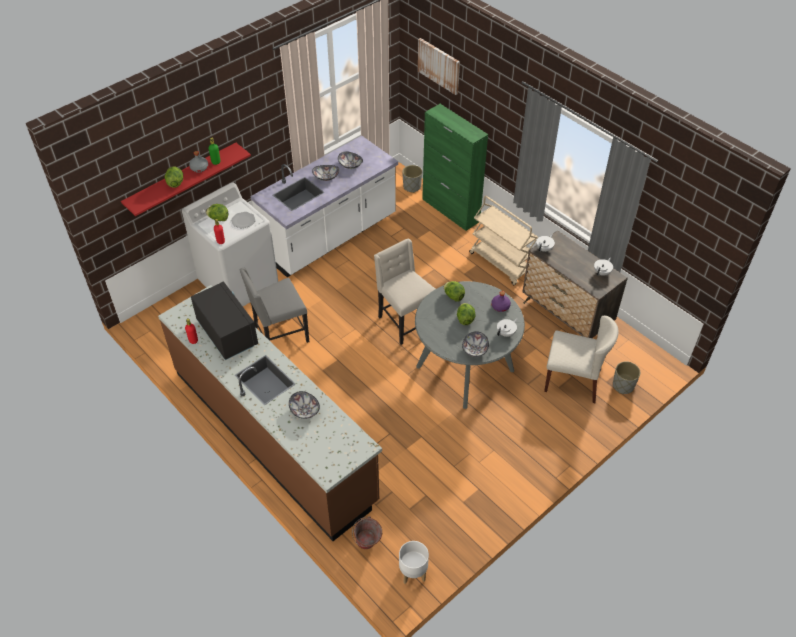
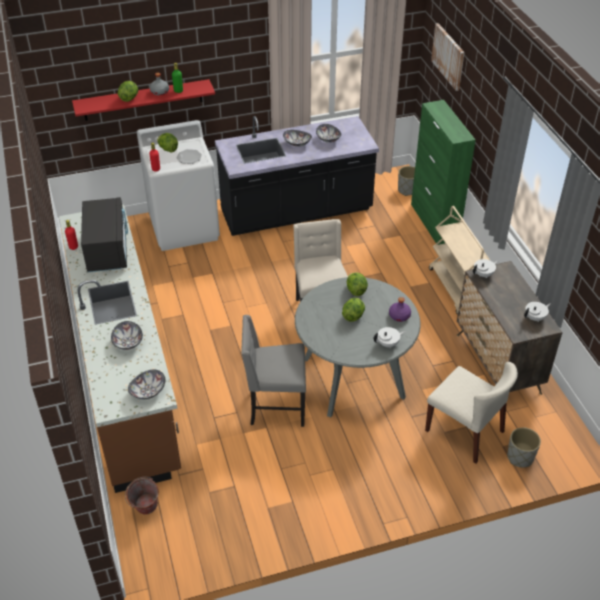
camera: 25 degrees right, 5 degrees down
(280, 335) = (191, 285): grey chair -> grey chair (275, 407)
(330, 236) = (296, 212): white counter -> black counter
(412, 572) = (172, 556): white planter -> none
(474, 350) = (343, 348): bowl -> bowl (147, 391)

